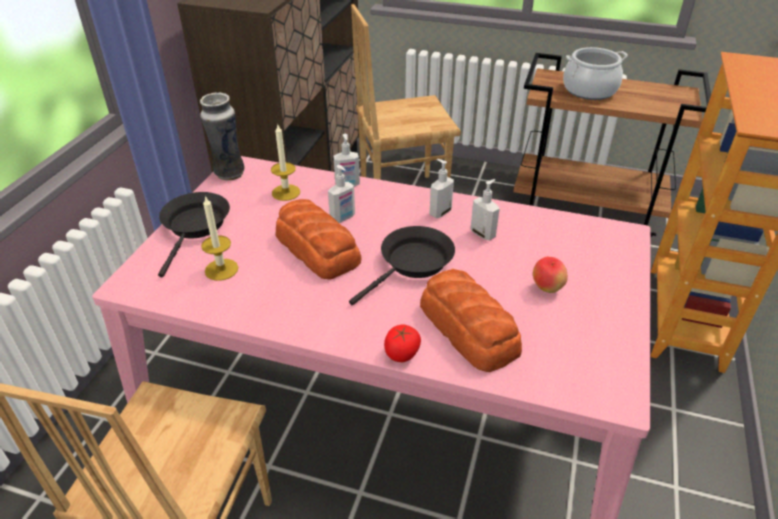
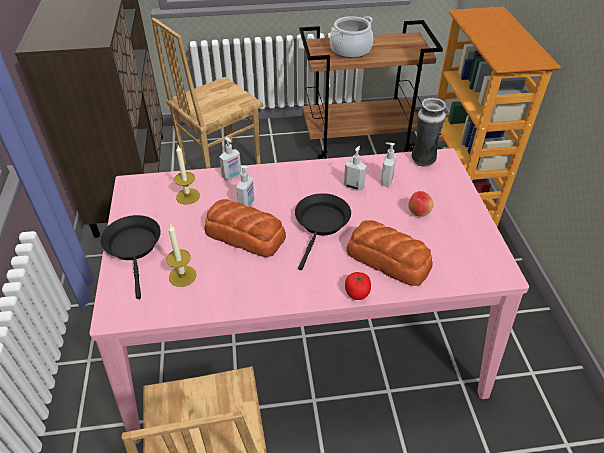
camera: 25 degrees left, 5 degrees up
(229, 174) = (128, 194): vase -> vase (422, 160)
(439, 212) = (314, 178): soap dispenser -> soap dispenser (386, 181)

